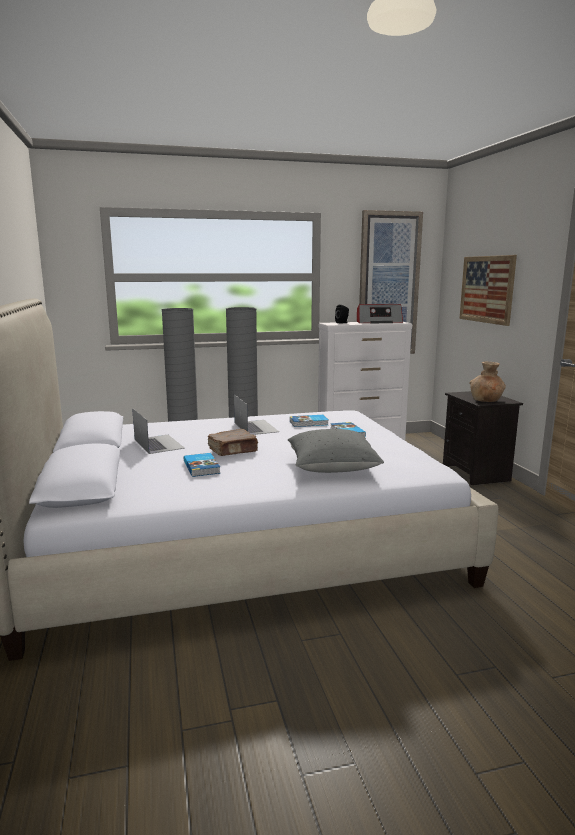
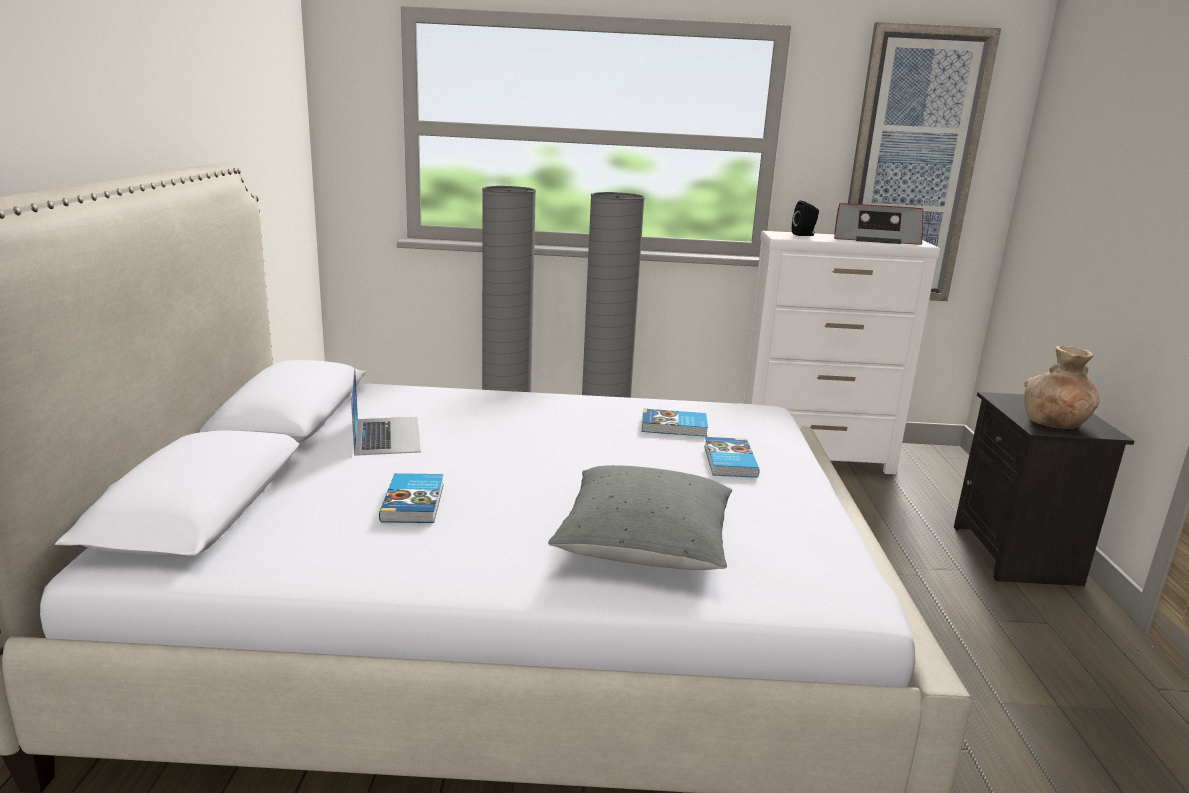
camera: 15 degrees right, 5 degrees up
(233, 451) = (494, 473): brown book -> none
(255, 427) = (573, 422): laptop -> none
(486, 289) = (1103, 195): picture -> none

